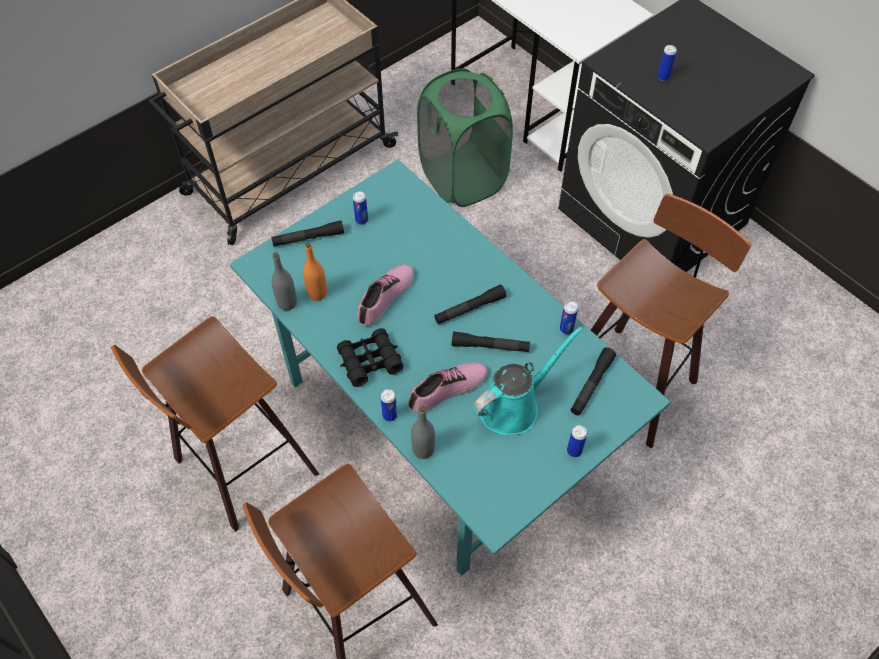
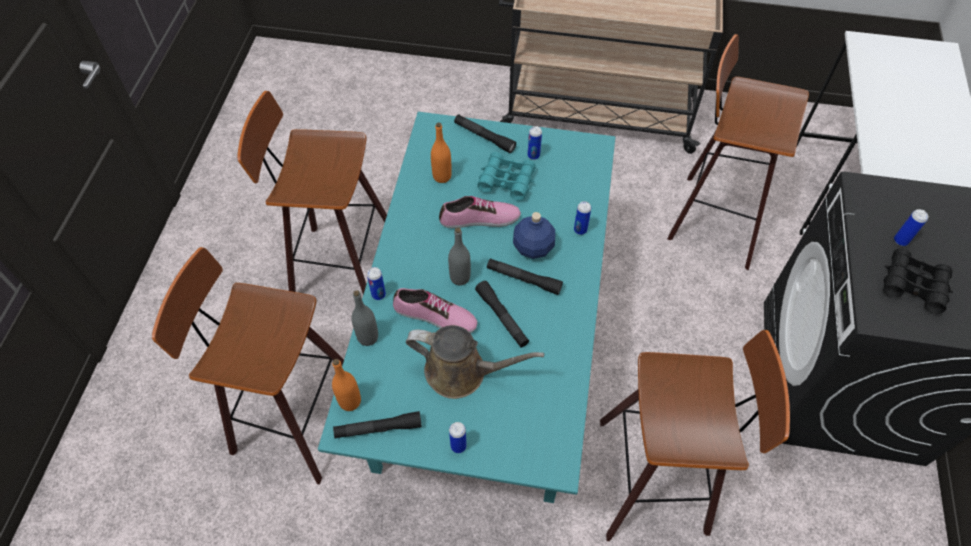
camera: 50 degrees right, 0 degrees up
(287, 303) = (416, 165): grey bottle -> grey bottle (460, 277)
(367, 254) = (506, 181): none -> turquoise binoculars
(369, 361) = (414, 249): black binoculars -> black binoculars (913, 285)
(448, 282) = (533, 248): none -> blue bottle
(462, 178) = (714, 217): green laundry basket -> stool
(471, 501) = (350, 401): none -> orange bottle
(513, 405) = (462, 372): turquoise watering can -> brown watering can
(566, 329) = (572, 360): can -> can (580, 230)
(591, 385) = (535, 417): black flashlight -> black flashlight (378, 428)

